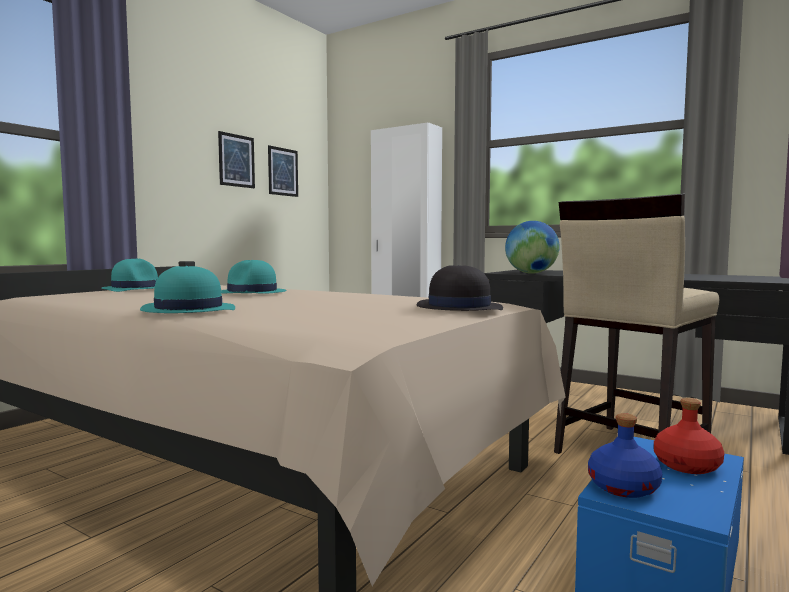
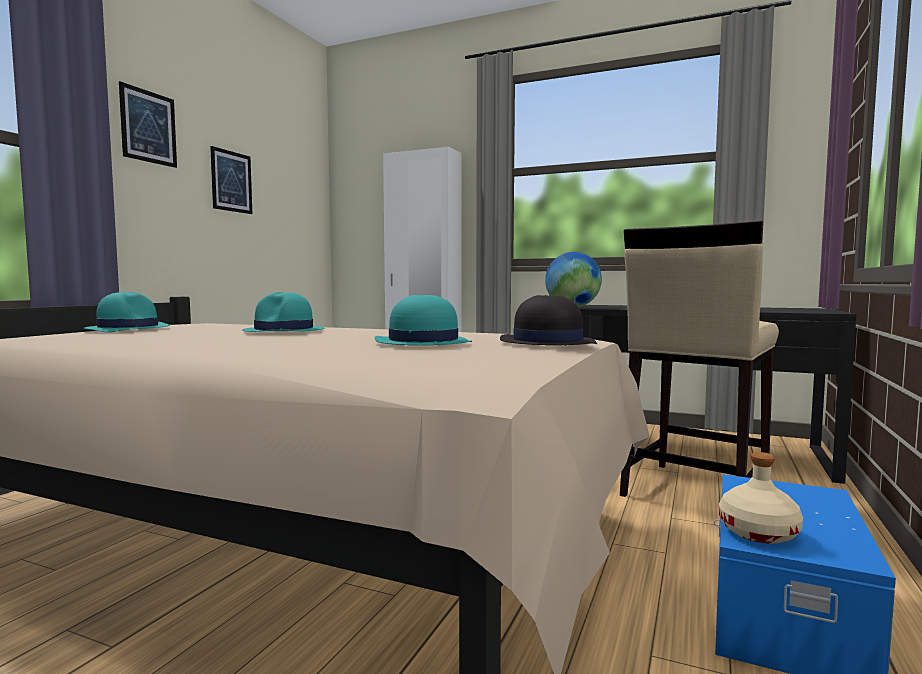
camera: 10 degrees left, 0 degrees up
(188, 310) = (231, 351): turquoise hat -> turquoise hat (422, 343)
(283, 172) = (282, 196): picture -> picture (148, 126)
(624, 487) = (759, 532): blue bottle -> beige bottle
(687, 466) = (802, 503): red bottle -> none

